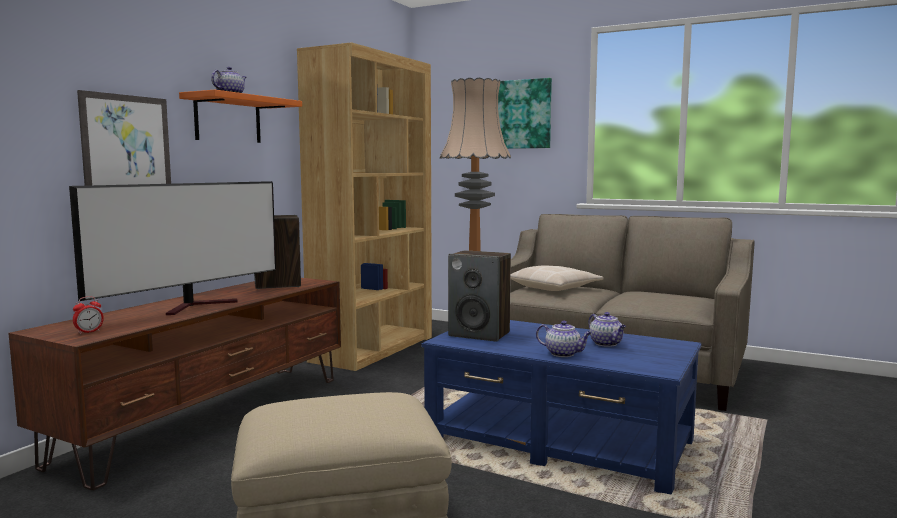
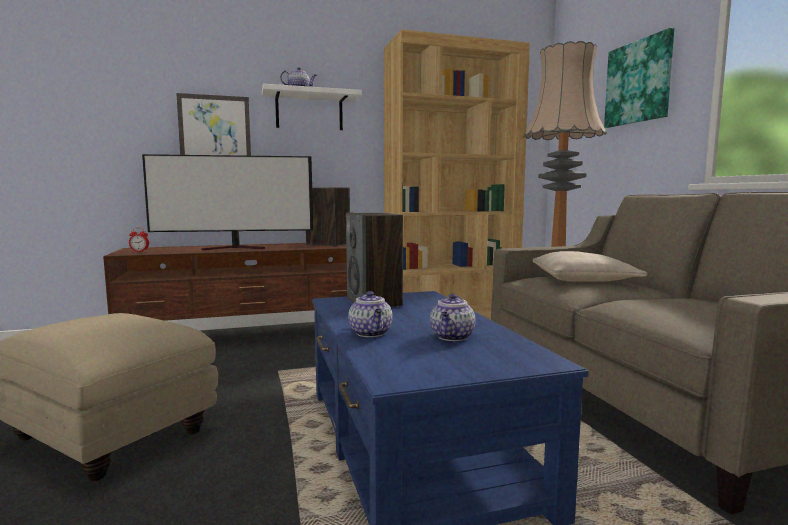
camera: 45 degrees right, 0 degrees up
(228, 119) = (309, 111): orange shelf -> white shelf

